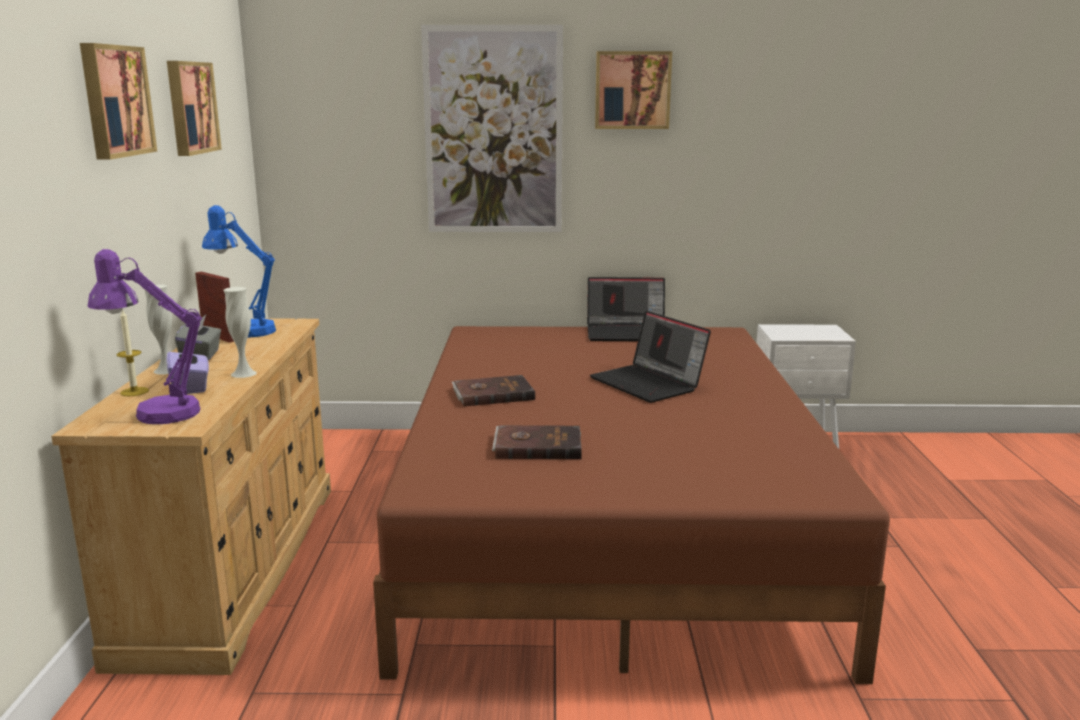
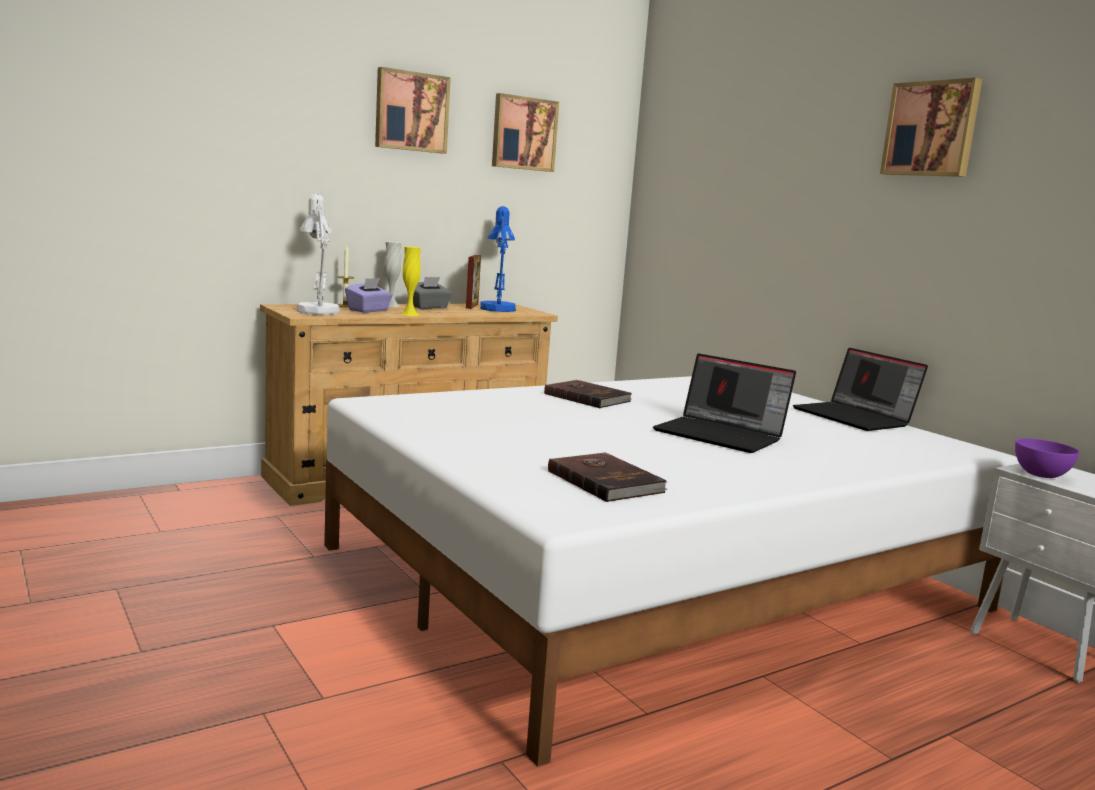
camera: 55 degrees right, 5 degrees down
(156, 412) = (317, 310): purple table lamp -> white table lamp
(243, 373) = (409, 314): white vase -> yellow vase
(493, 131) = (794, 175): picture -> none
(537, 446) = (499, 418): brown book -> brown book (606, 481)
(607, 525) = (655, 578): brown bed -> white bed
(649, 384) = (722, 435): laptop -> laptop turned 75 degrees counterclockwise
(791, 336) = (1040, 475): none -> purple bowl

